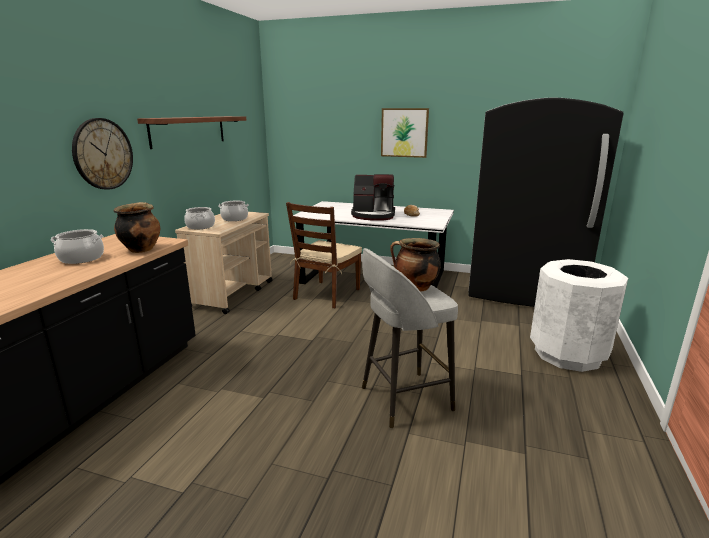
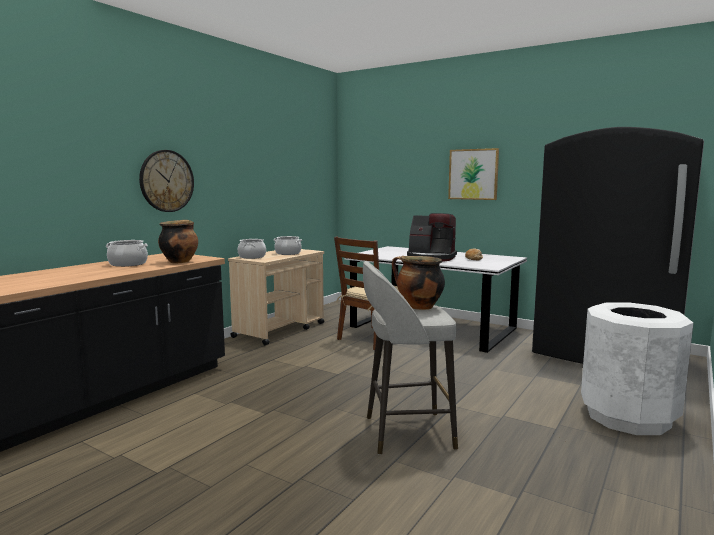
camera: 15 degrees right, 10 degrees down
(189, 131) = (252, 168): shelf -> none

